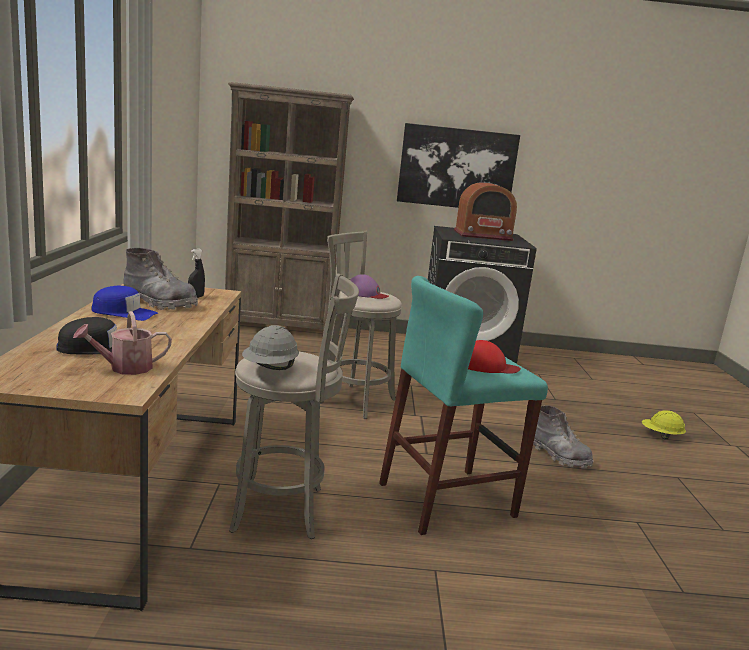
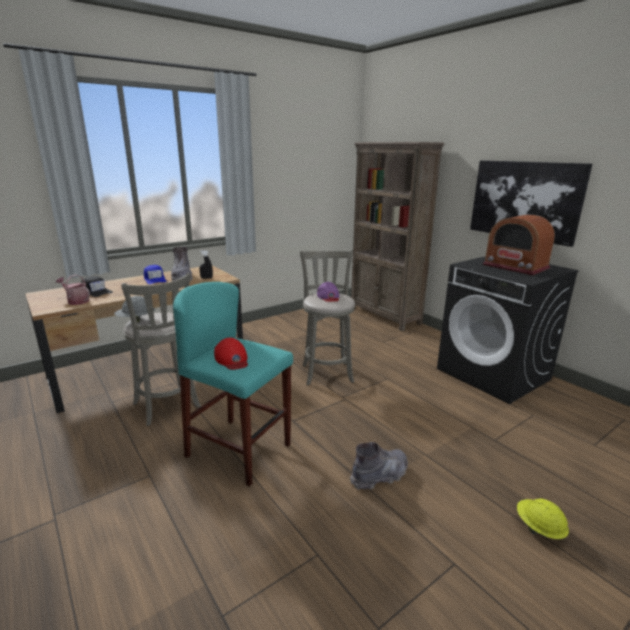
camera: 55 degrees right, 5 degrees up
(559, 456) = (380, 476): grey boot -> grey boot turned 135 degrees counterclockwise

